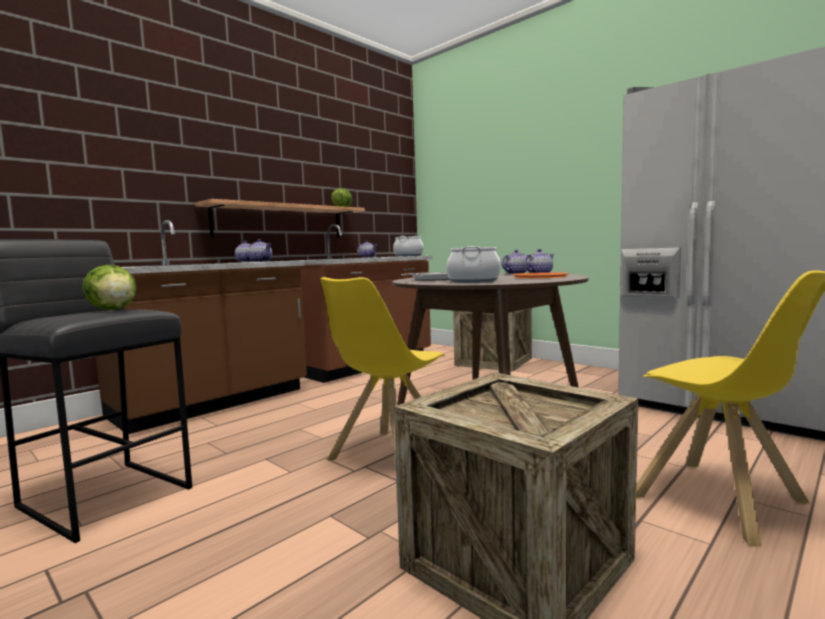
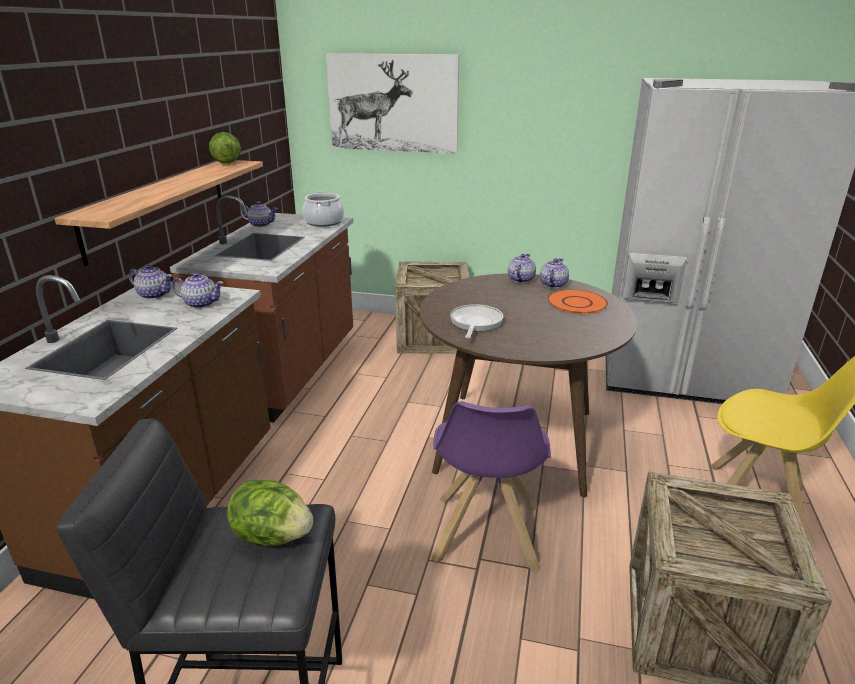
camera: 30 degrees left, 20 degrees up
(389, 456) = (486, 535): yellow chair -> purple chair
(473, 281) = (545, 337): cooking pot -> none
(479, 180) = (393, 103): none -> picture

